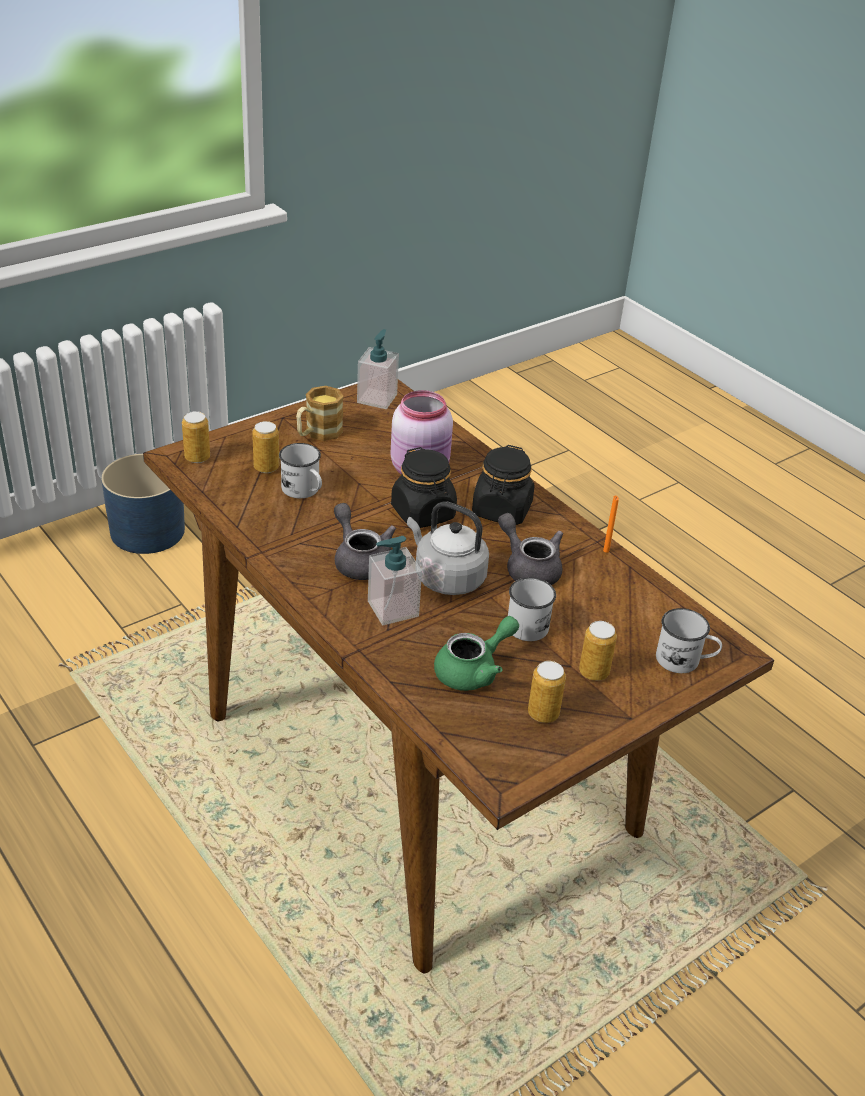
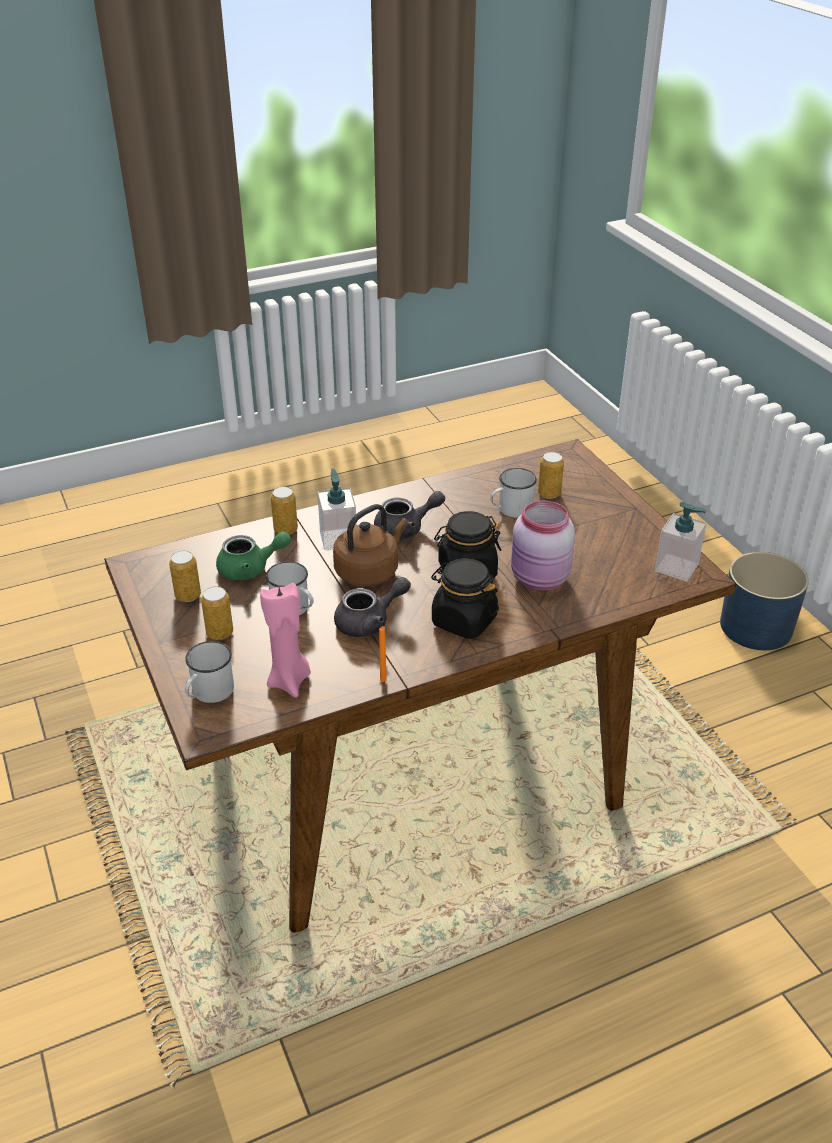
camera: 105 degrees right, 0 degrees up
(197, 457) = (567, 461): can -> can (285, 529)
(318, 433) = (606, 525): mug -> none
(446, 578) = (369, 571): grey kettle -> brown kettle
(473, 670) = (250, 569): green teapot -> green teapot turned 75 degrees counterclockwise
(638, 608) = (289, 681): none -> pink candle

